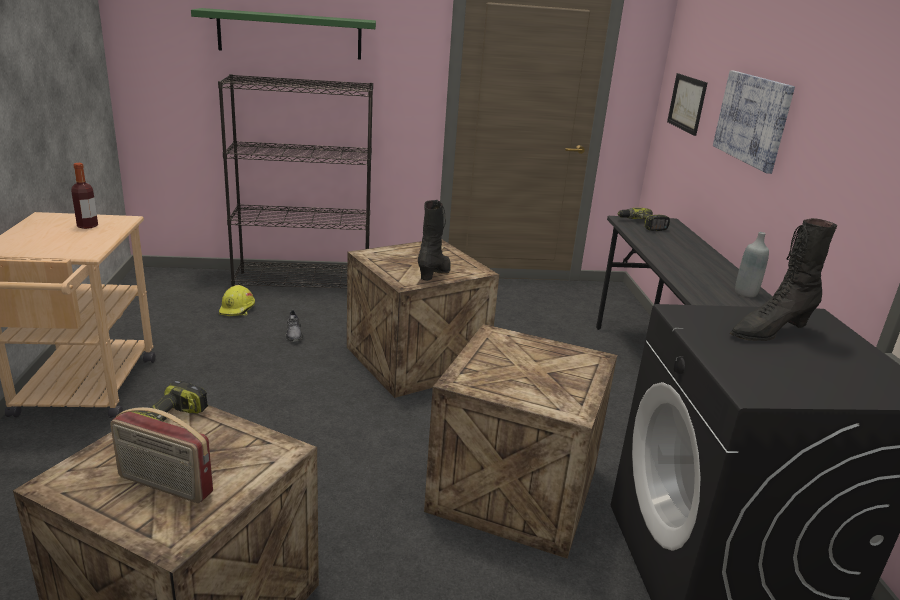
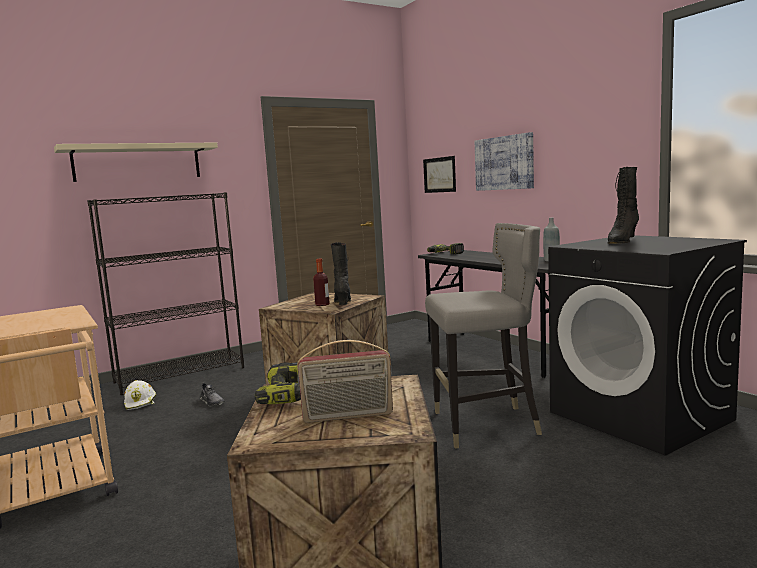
camera: 25 degrees left, 15 degrees down
(87, 226) = (41, 315): bottle -> bottle (322, 304)
(238, 309) = (141, 403): yellow hard hat -> white hard hat
(290, 34) = (137, 162): green shelf -> beige shelf
(515, 491) = (486, 425): crate -> grey stool

